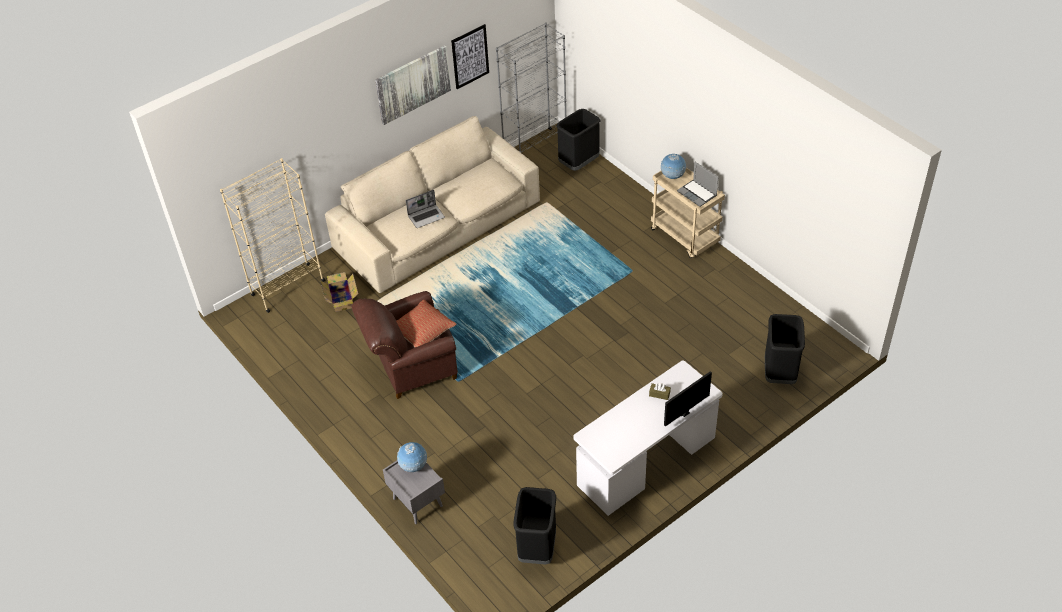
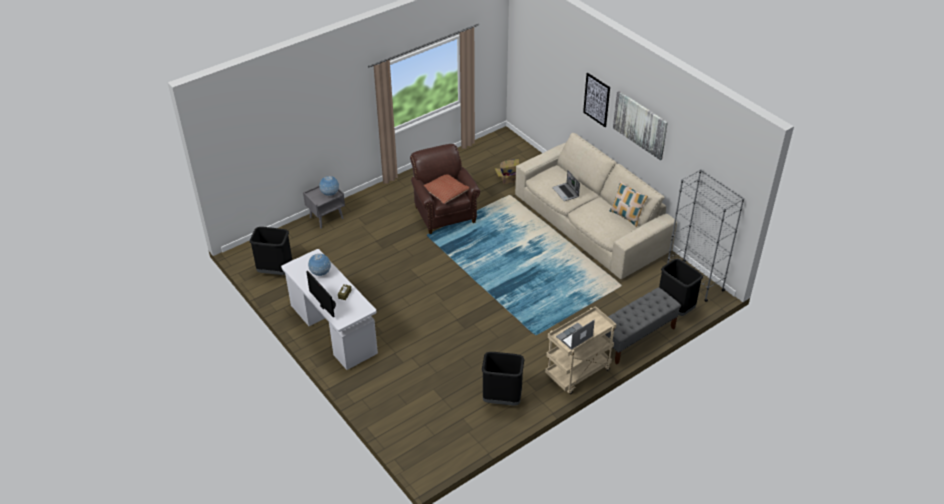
camera: 90 degrees right, 5 degrees down
(287, 288) = (525, 154): beige bookcase -> none
(470, 56) = (682, 153): picture -> picture (596, 99)
(471, 168) = (626, 216): none -> pillow
(626, 193) = (635, 337): none -> grey bench
(672, 177) = (598, 322): globe -> globe (320, 273)
(779, 373) = (407, 421): black trash can -> black trash can (502, 399)

